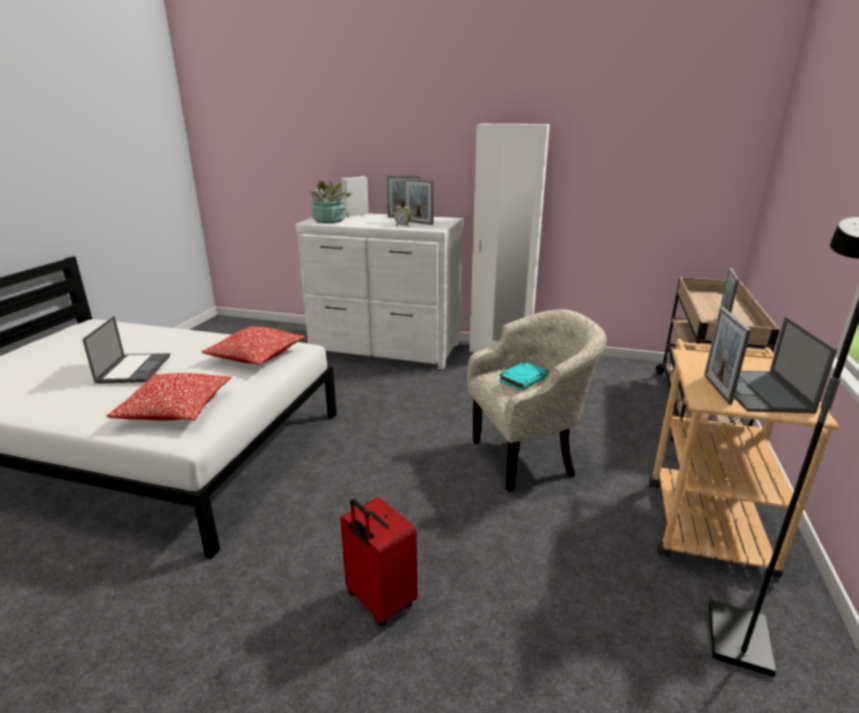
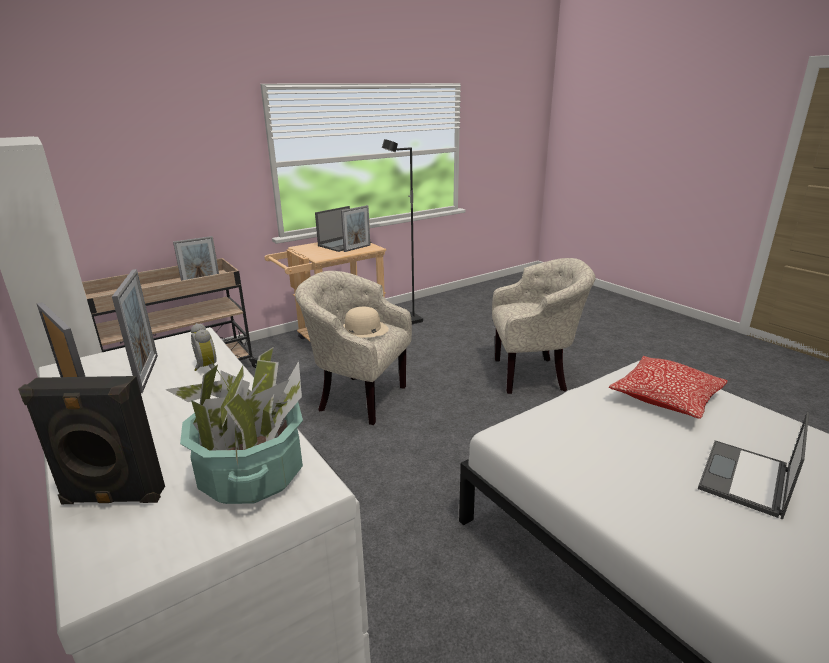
camera: 140 degrees left, 0 degrees up
(256, 356) = (568, 442): pillow -> none
(355, 215) = (112, 498): white speaker -> black speaker
(379, 601) = (534, 374): red suitcase -> beige armchair
(523, 379) = (362, 330): turquoise book -> beige hat

